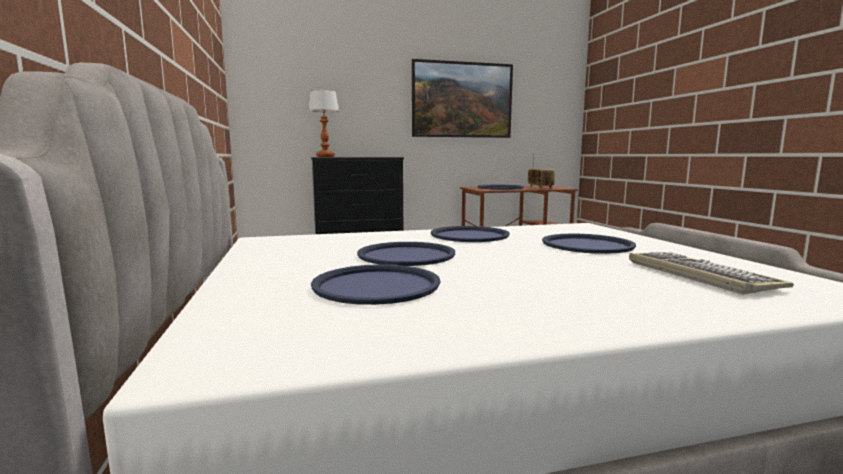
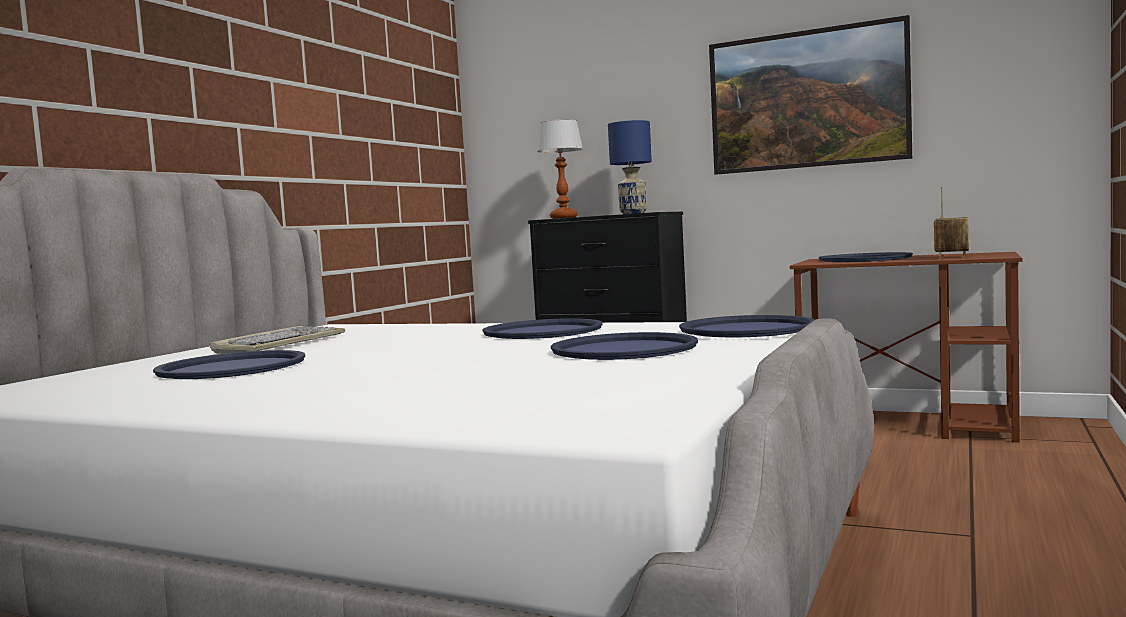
camera: 40 degrees right, 5 degrees down
(373, 156) = (632, 213): none -> blue table lamp
(406, 255) = (373, 347): blue tray -> blue tray (747, 329)
(697, 275) = (553, 388): keyboard -> keyboard (281, 344)

